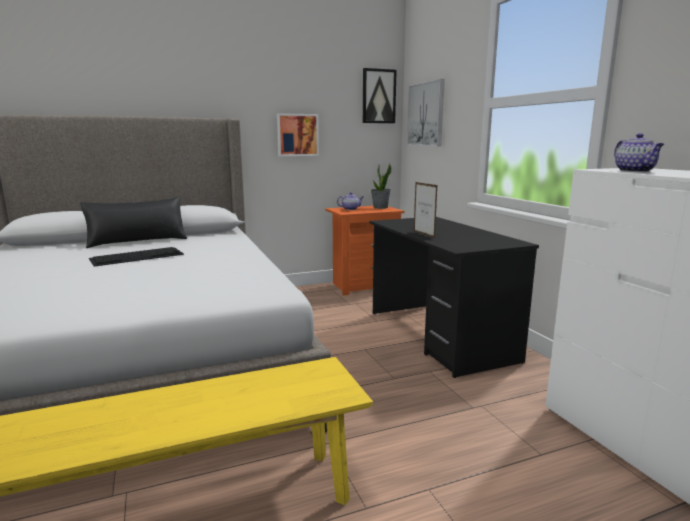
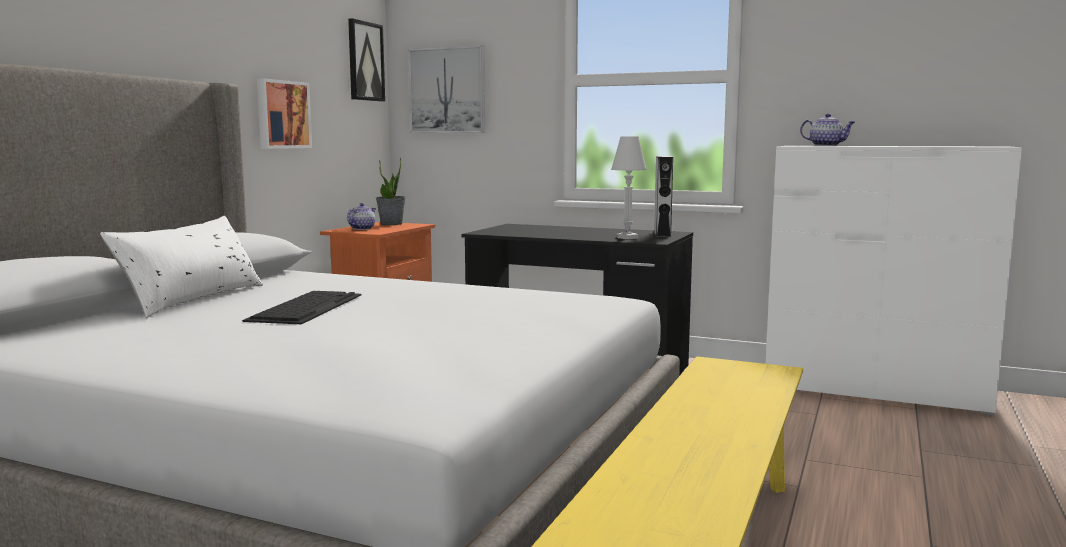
camera: 45 degrees left, 5 degrees down
(137, 241) = (192, 299): black pillow -> white pillow
(423, 234) = (577, 237): picture frame -> none
(455, 241) = (627, 237): none -> white table lamp
(496, 243) = (662, 234): none -> grey speaker

